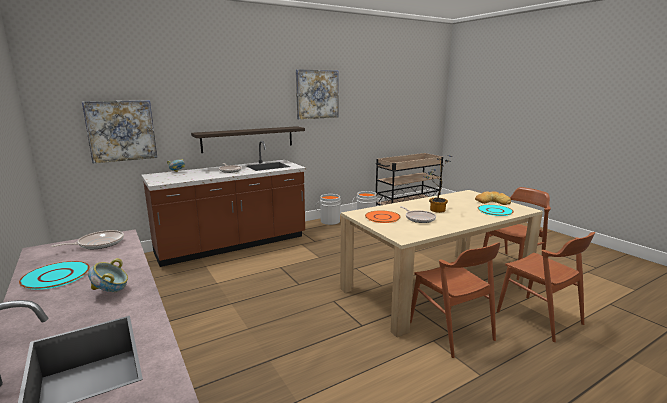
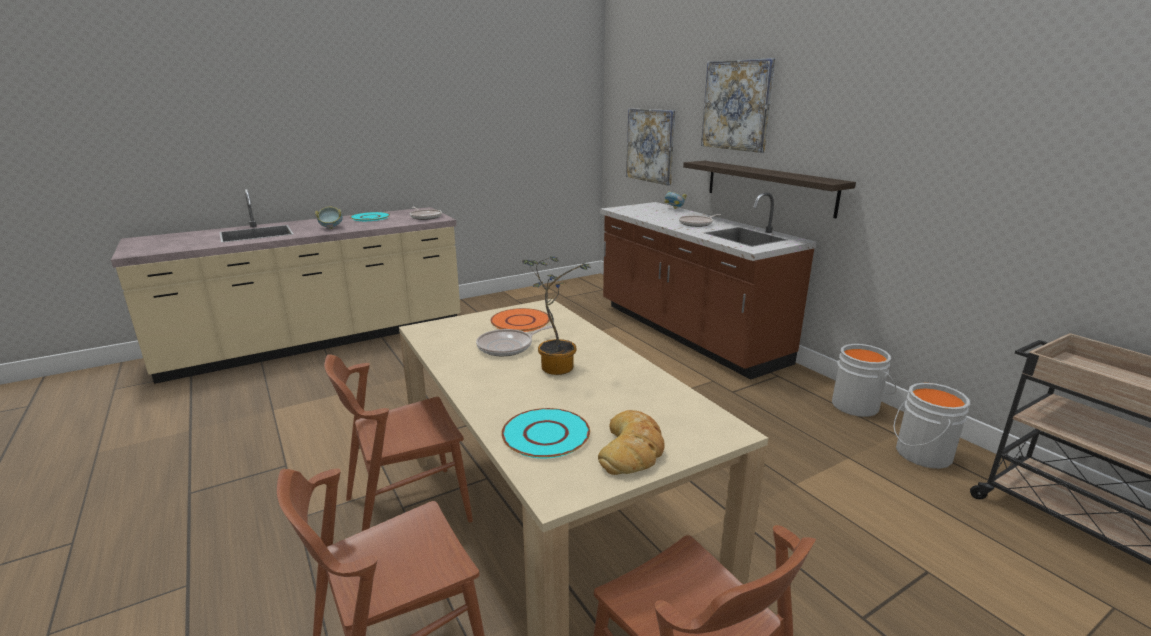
camera: 90 degrees right, 5 degrees up
(317, 94) = (919, 115): picture -> picture (736, 105)

